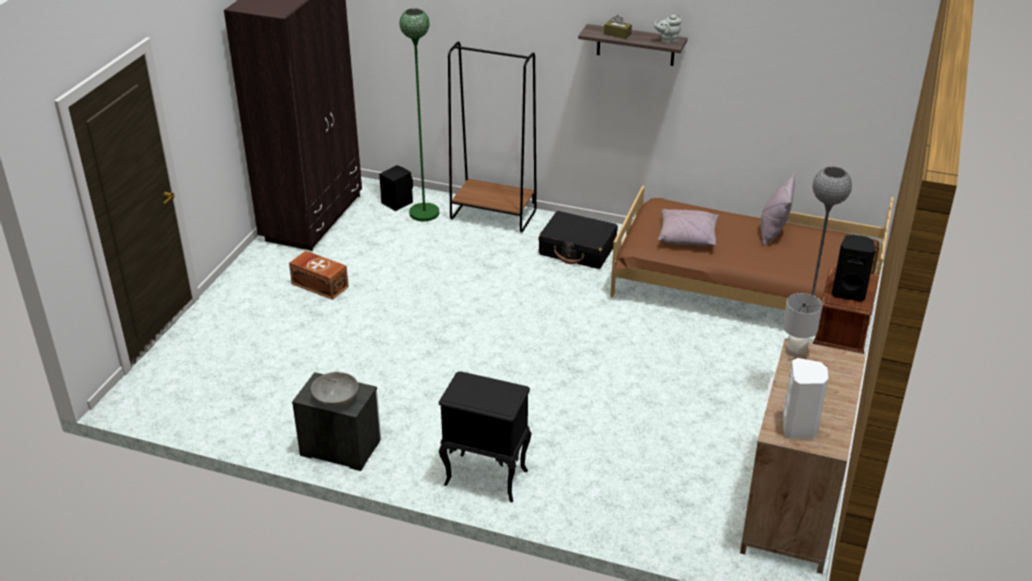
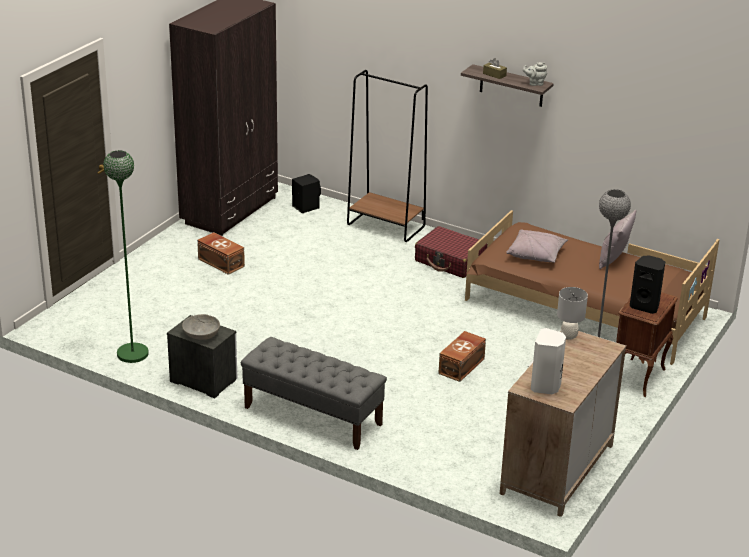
camera: 10 degrees right, 5 degrees down
(424, 213) = (326, 217): green floor lamp -> green floor lamp (132, 354)
(485, 478) = (312, 416): black nightstand -> grey bench
(578, 249) = (450, 261): black suitcase -> red suitcase
(637, 382) = (462, 366): none -> brown storage box

